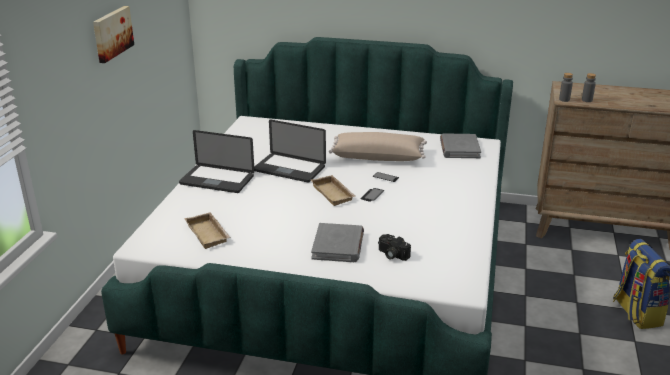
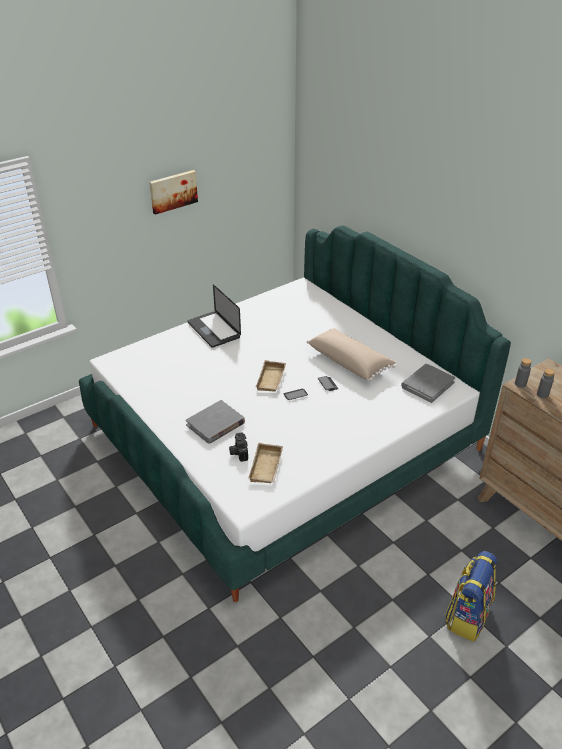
camera: 40 degrees right, 10 degrees up
(209, 234) = (155, 372): beige tray -> beige tray (267, 467)
(289, 169) = (271, 343): laptop -> none

